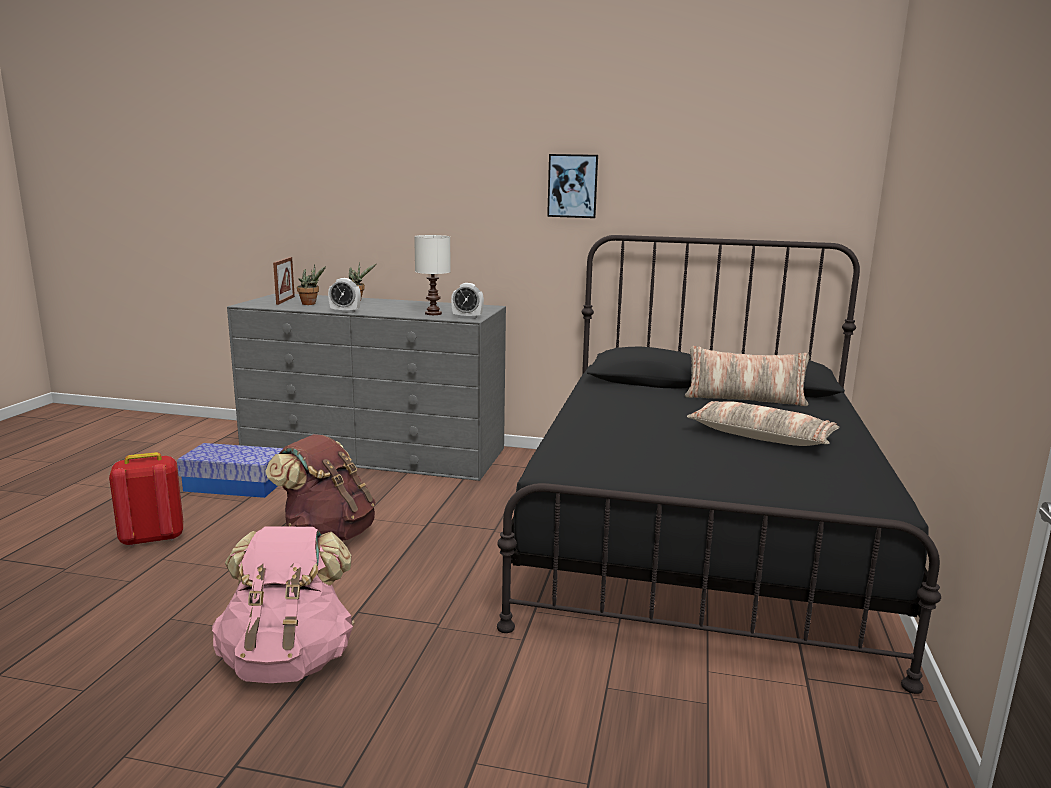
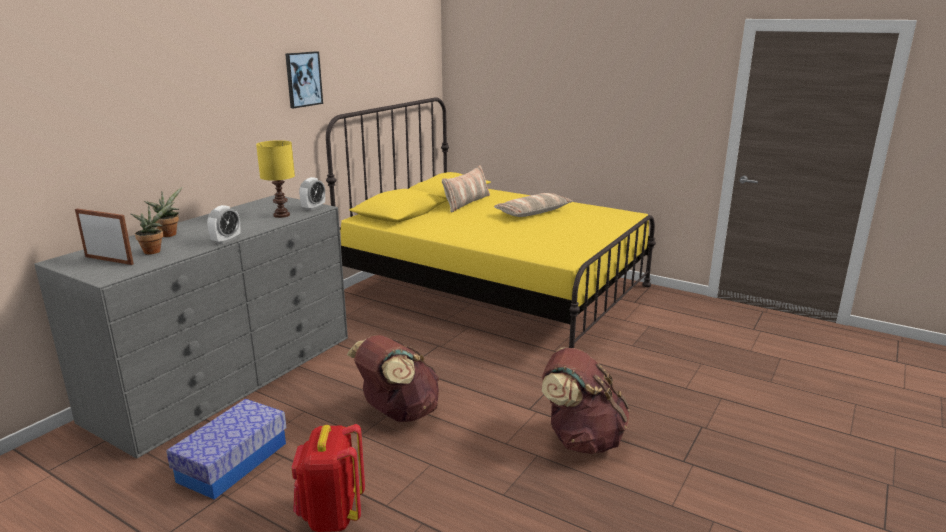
camera: 70 degrees left, 5 degrees up
(288, 661) = (581, 439): pink backpack -> brown backpack
(434, 313) = (282, 215): white table lamp -> yellow table lamp
(699, 540) = (495, 290): black bed -> yellow bed

